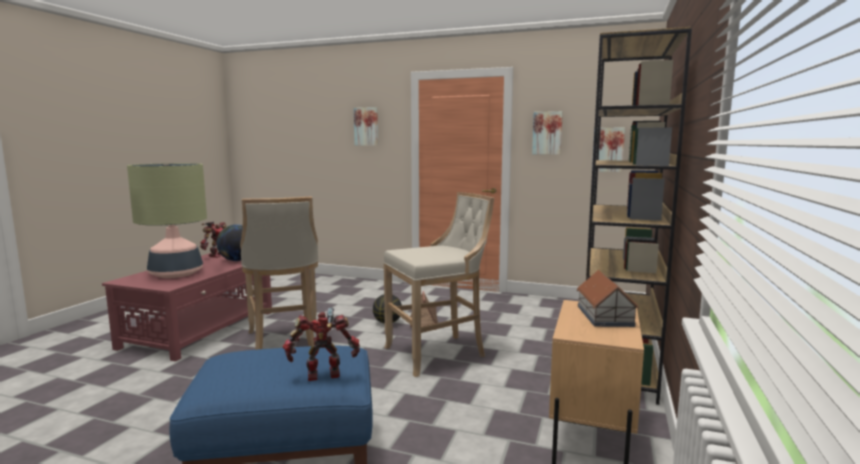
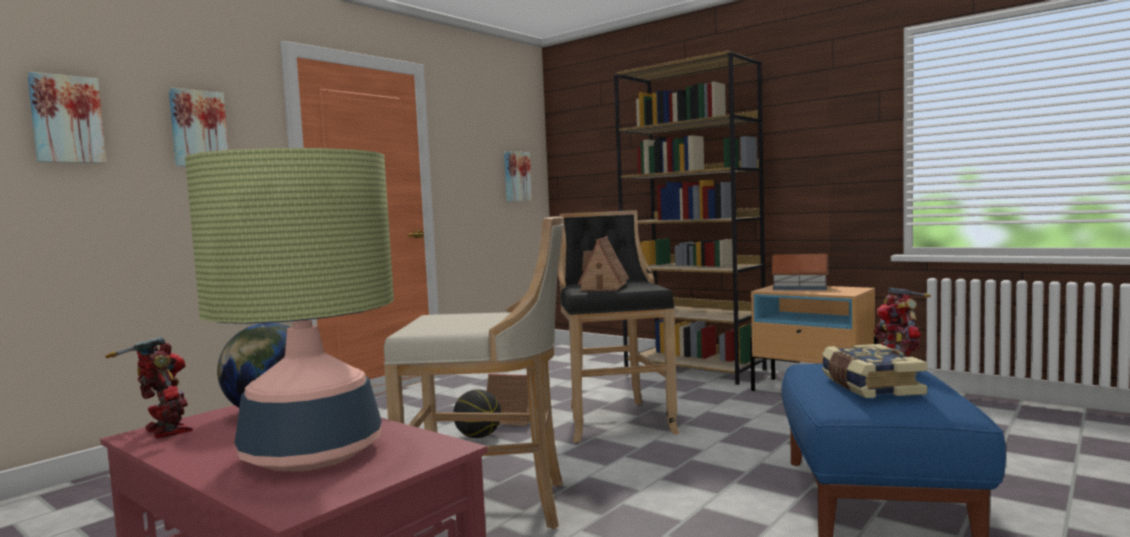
camera: 70 degrees left, 5 degrees down
(252, 363) = (869, 386): none -> book
(423, 252) = (603, 287): none -> toy house
(438, 353) = (615, 419): beige stool -> black stool
(547, 133) = (464, 155): picture -> picture (66, 119)

